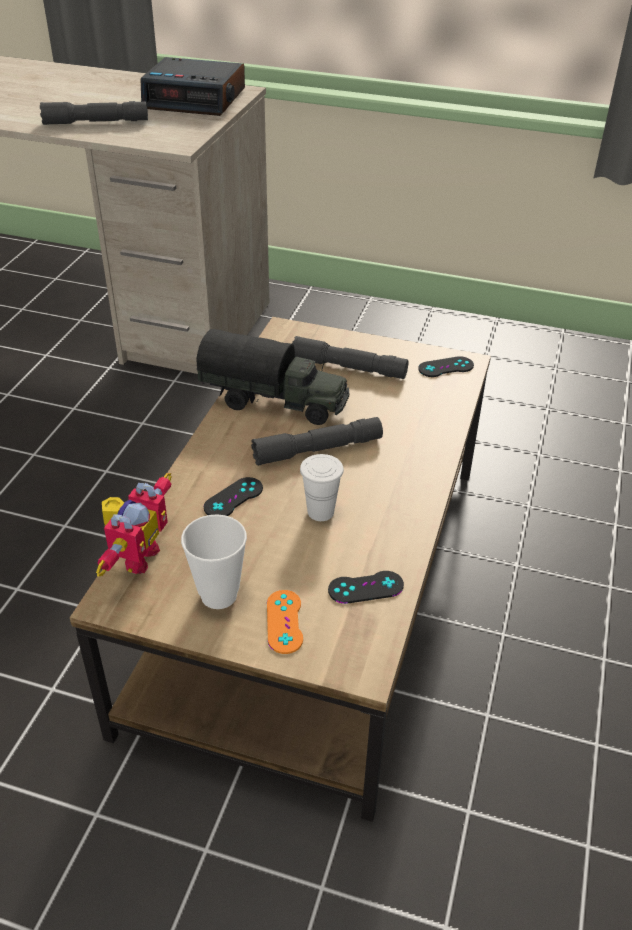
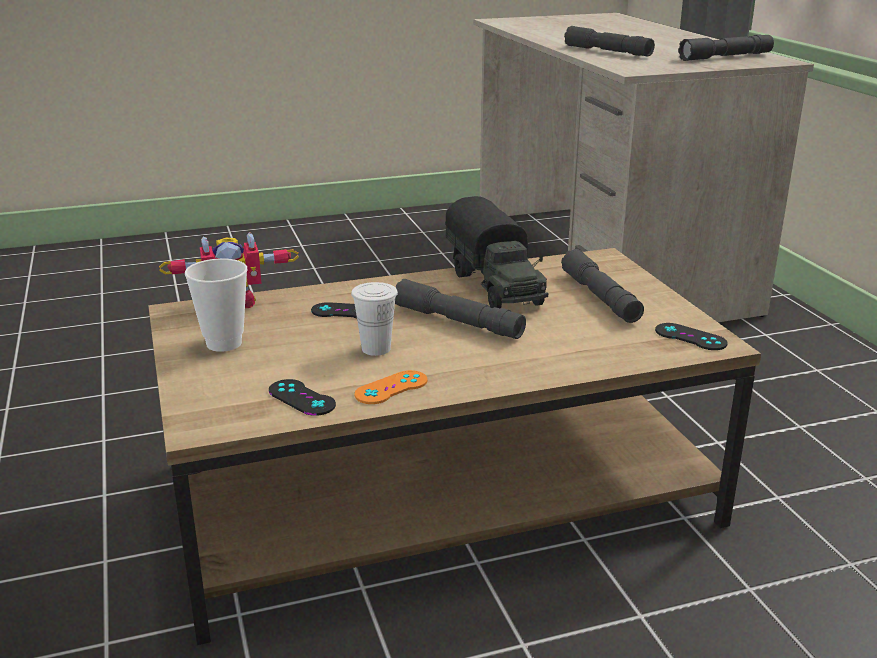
camera: 55 degrees right, 15 degrees down
(196, 99) = (725, 57): alarm clock -> grey flashlight
(284, 621) = (221, 377): orange game controller -> orange game controller (391, 388)

